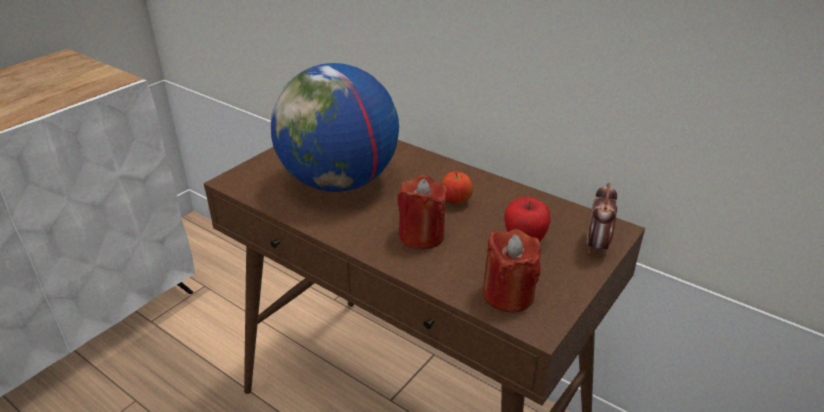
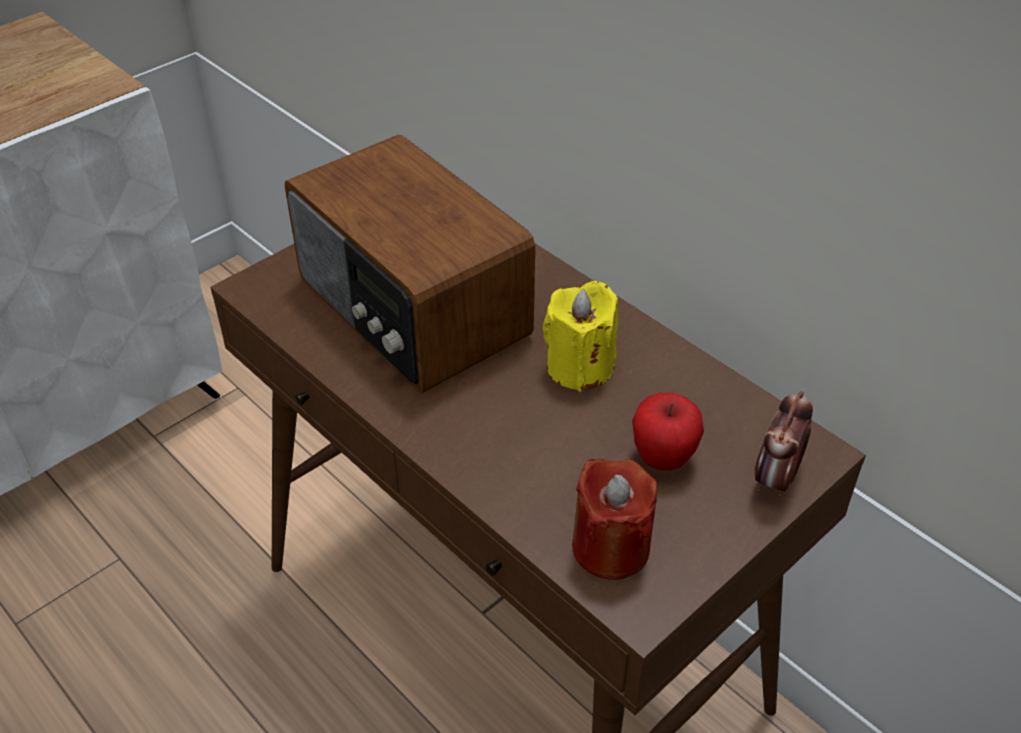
camera: 10 degrees right, 10 degrees up
(339, 182) = (410, 309): globe -> radio
(421, 236) = (510, 425): red candle -> none
(456, 201) = (579, 367): apple -> yellow candle

